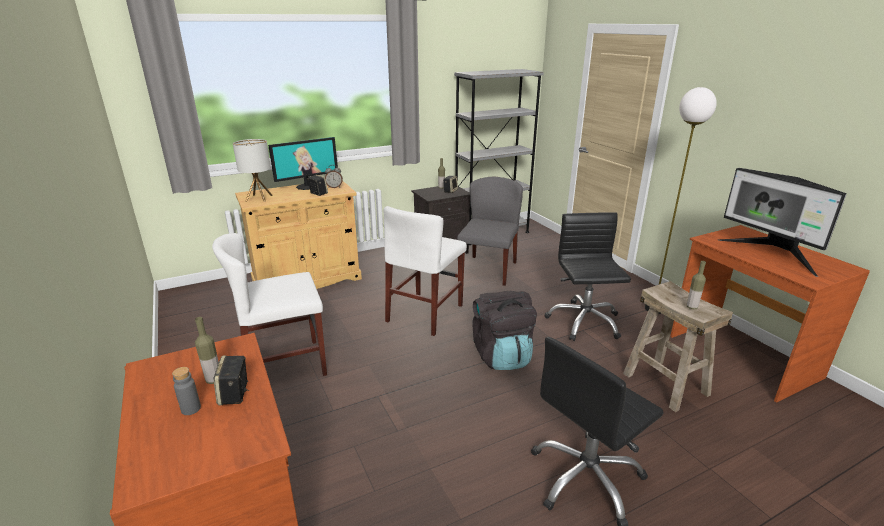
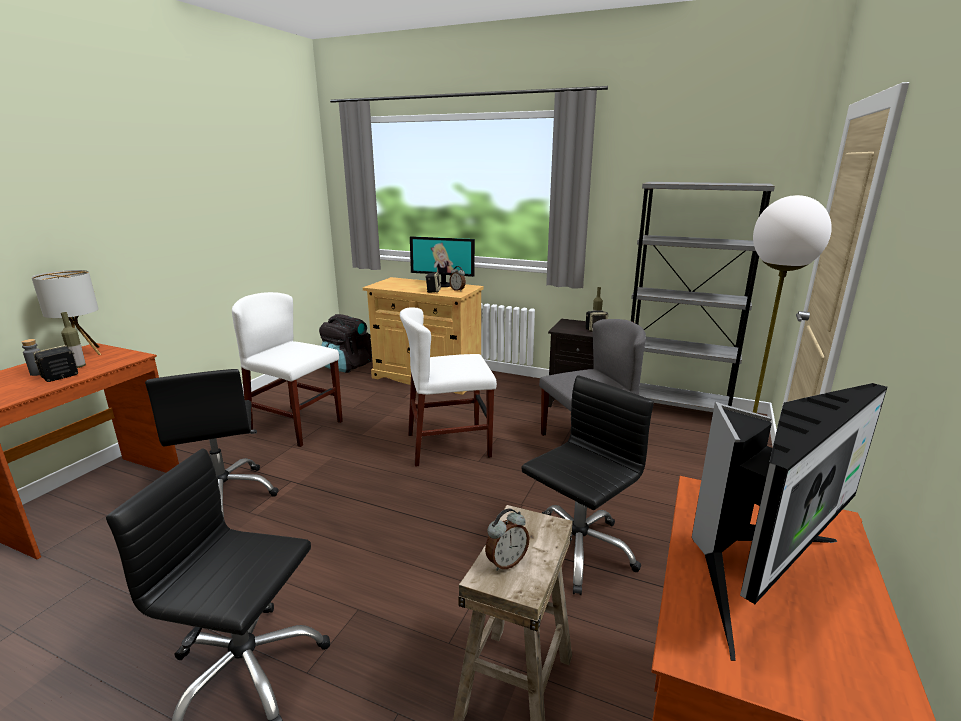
camera: 50 degrees right, 5 degrees down
(259, 198) = (391, 284): table lamp -> table lamp (83, 353)
(353, 438) = (224, 496): none -> black office chair
(501, 356) = (425, 519): black backpack -> black backpack (347, 366)
(691, 307) = (506, 562): bottle -> alarm clock
(771, 254) = (758, 574): monitor -> monitor turned 150 degrees counterclockwise

